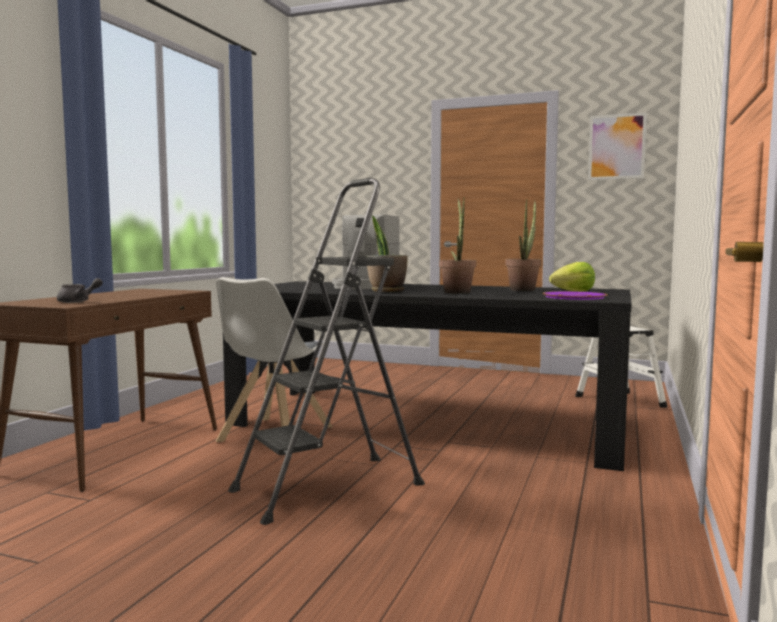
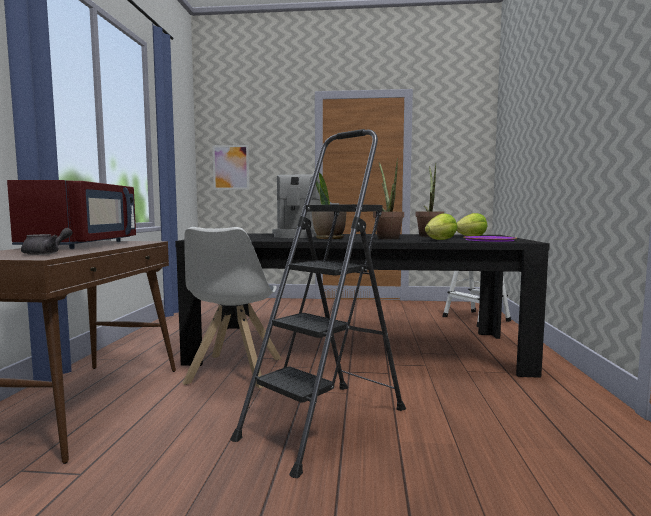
camera: 15 degrees left, 0 degrees up
(126, 293) = (85, 244): none -> red microwave
(512, 295) = (440, 240): none -> lettuce
(616, 147) = (454, 132): picture -> picture (231, 167)

